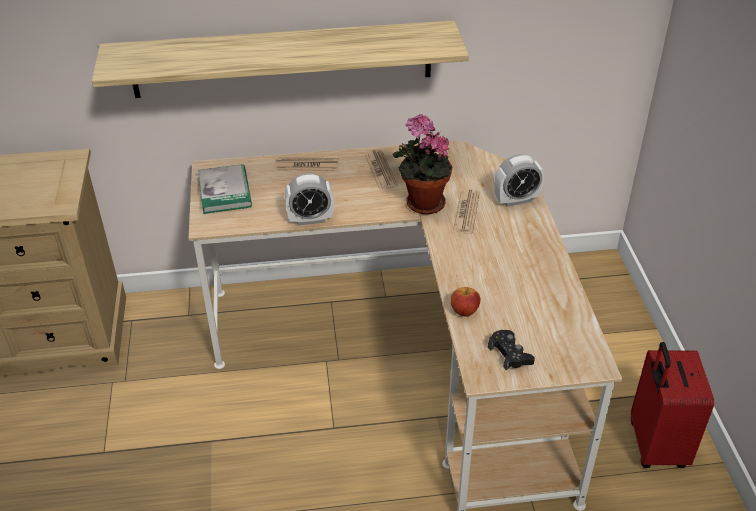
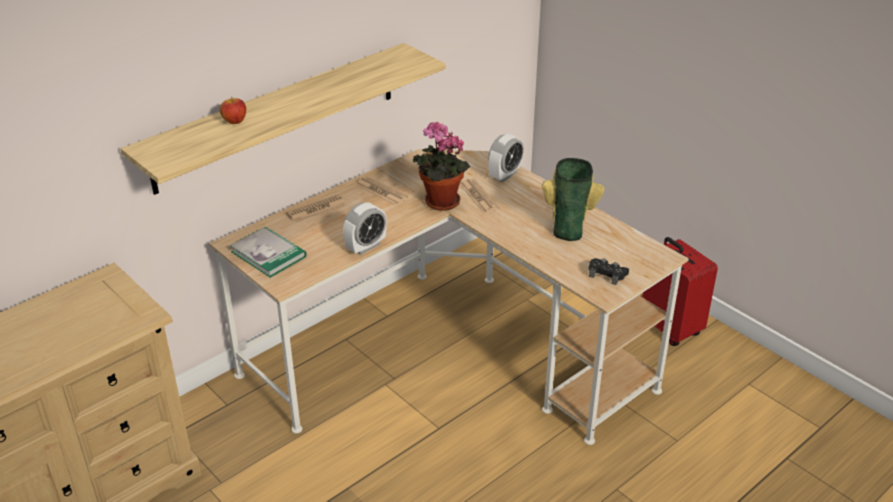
camera: 35 degrees left, 5 degrees down
(464, 311) = (549, 261): apple -> apple (235, 121)
(520, 286) = (568, 229): none -> vase

